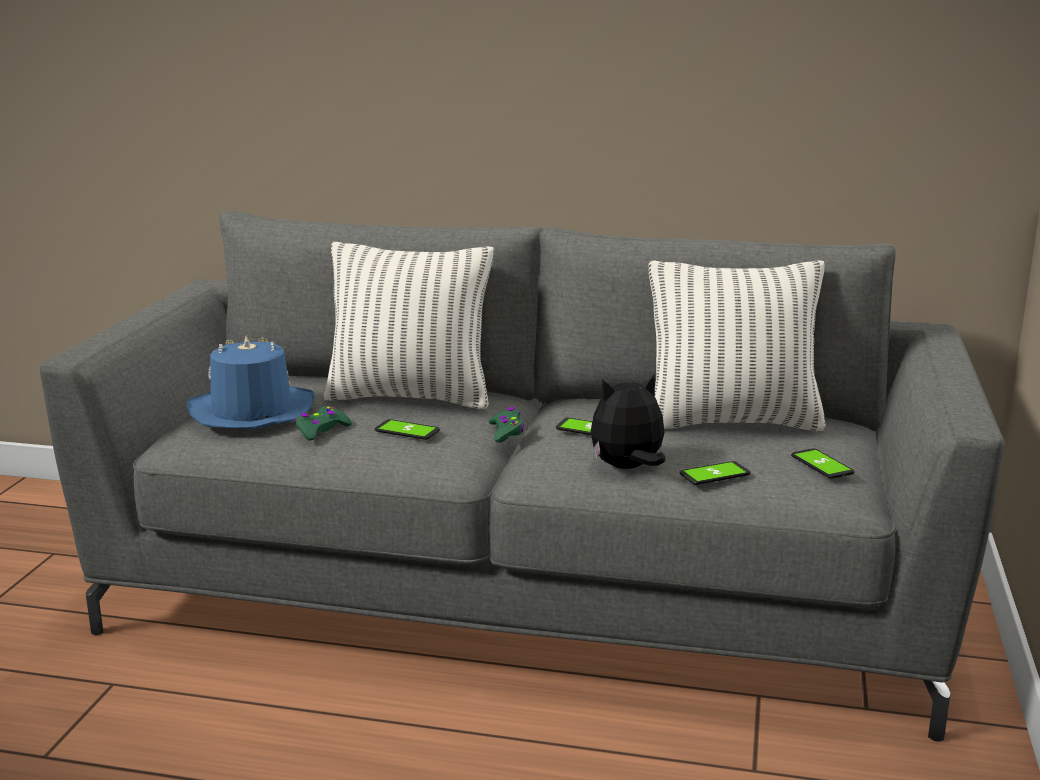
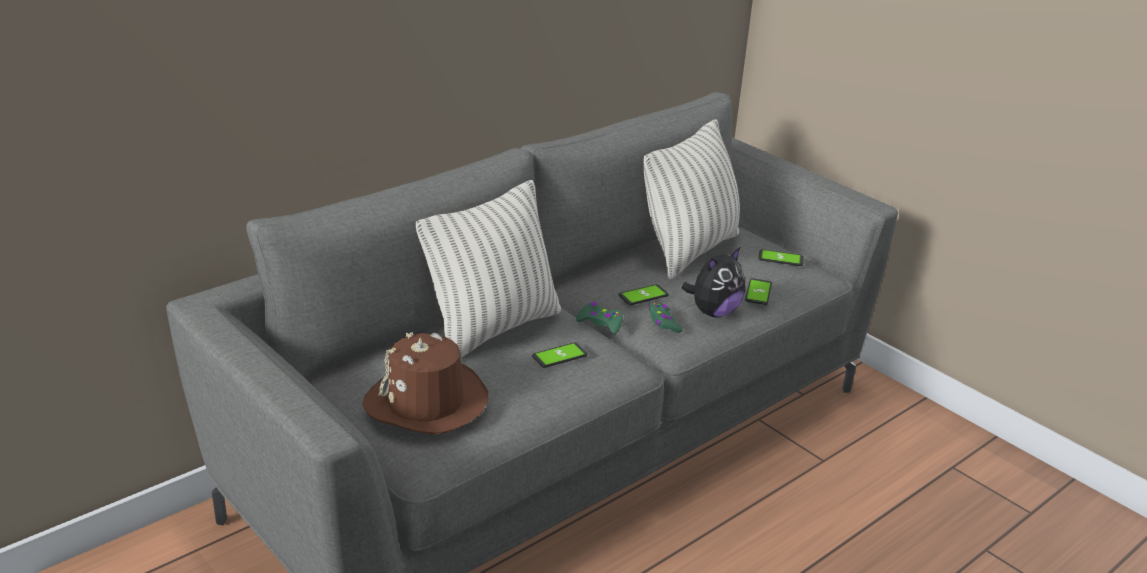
camera: 55 degrees left, 10 degrees up
(251, 411) = (426, 402): blue hat -> brown hat
(321, 430) = (511, 387): green game controller -> green game controller (663, 322)
(628, 468) = (713, 312): plush toy -> plush toy turned 150 degrees counterclockwise

